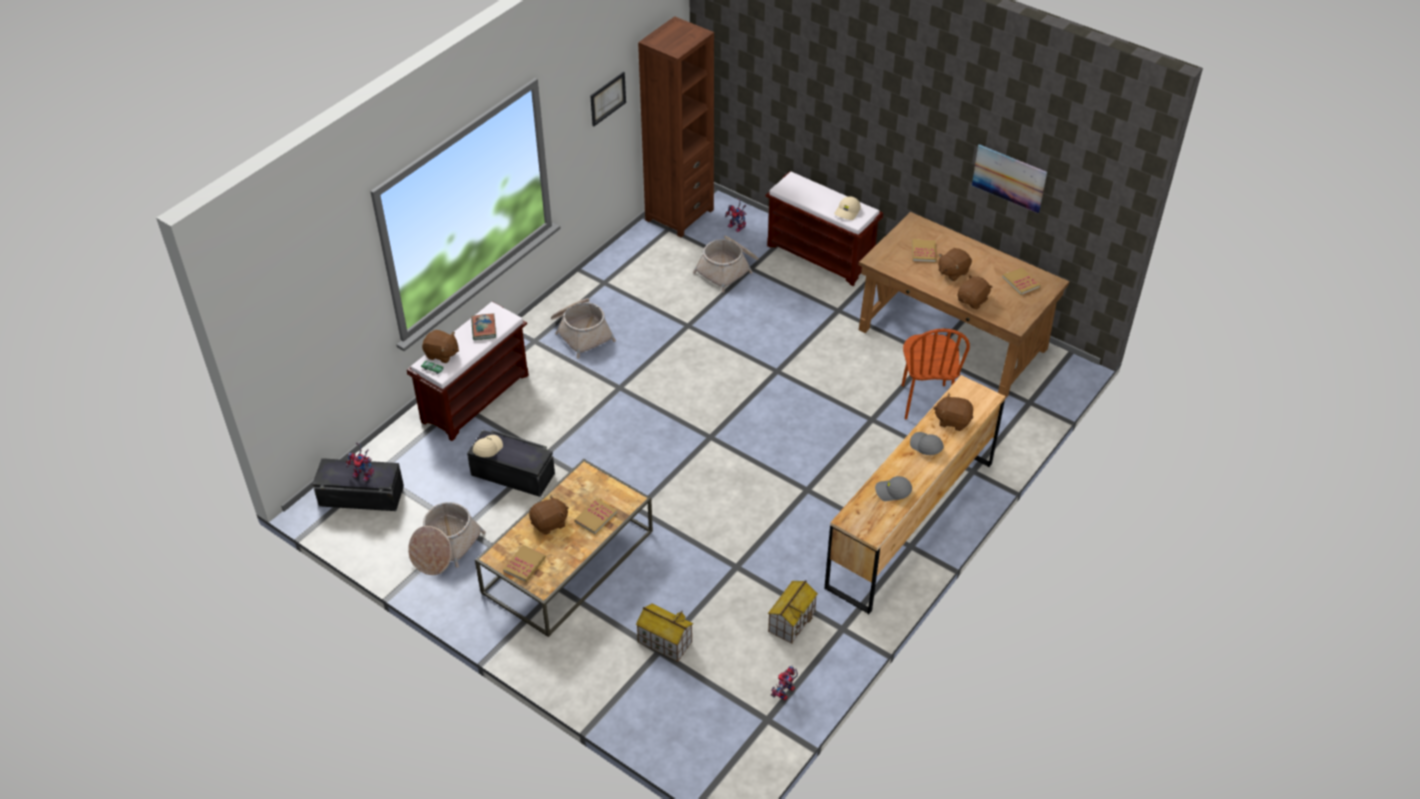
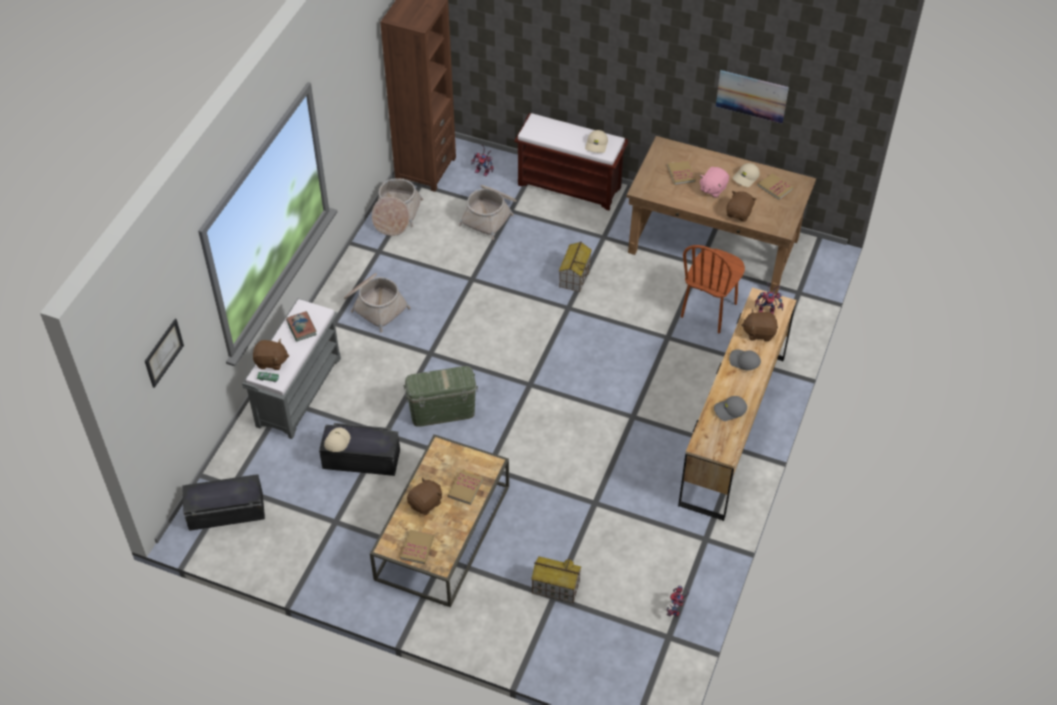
camera: 15 degrees left, 5 degrees up
(364, 475) = (230, 493): toy robot -> toy robot (767, 310)
(445, 547) = (324, 544): basket -> basket (396, 215)
(476, 397) = (299, 391): brown bench -> grey bench
(607, 98) = (361, 80): picture -> picture (163, 352)
(611, 445) = (442, 411): none -> green storage box
(791, 621) = (659, 542): toy house -> toy house (574, 276)
(925, 402) = (709, 310): brown chair -> brown chair turned 45 degrees clockwise
(952, 272) = (712, 189): brown plush toy -> pink plush toy
(992, 268) = (746, 178): none -> beige cap

